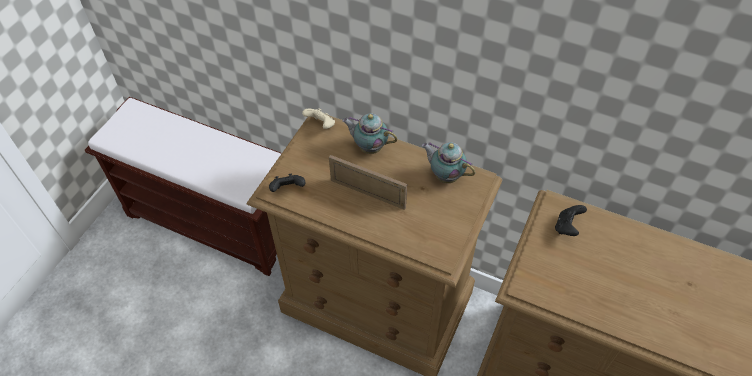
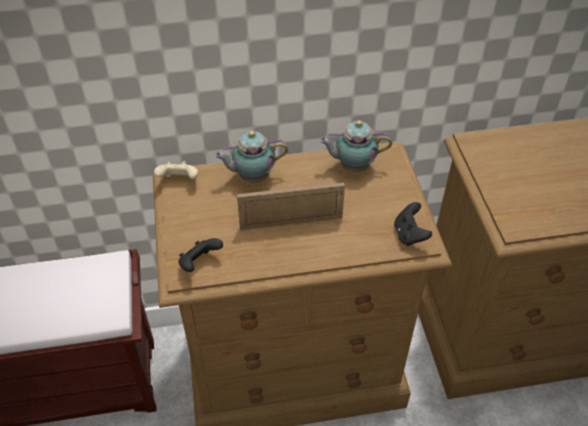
camera: 35 degrees left, 5 degrees down
(567, 227) = (499, 156): black game controller -> black game controller (409, 234)

